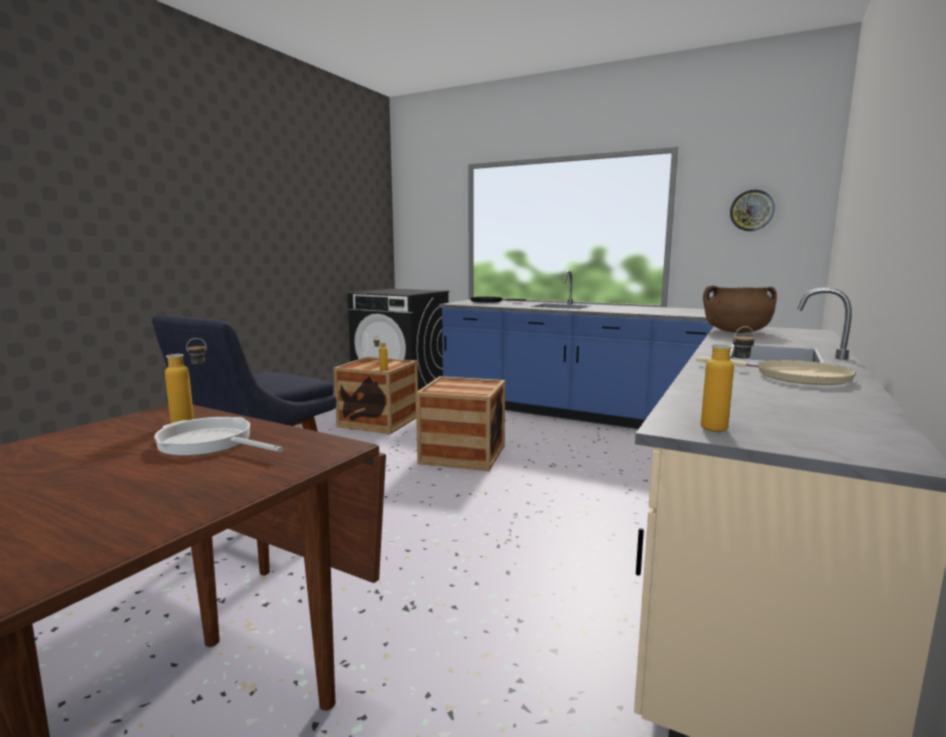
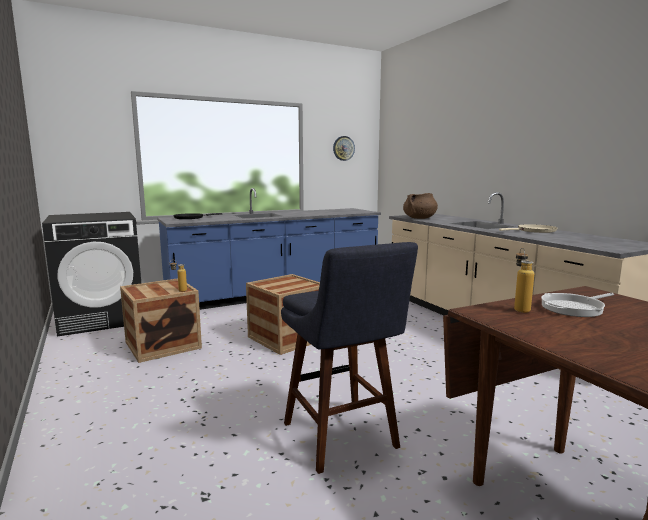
camera: 55 degrees left, 0 degrees up
(723, 427) = (615, 247): bottle -> none

